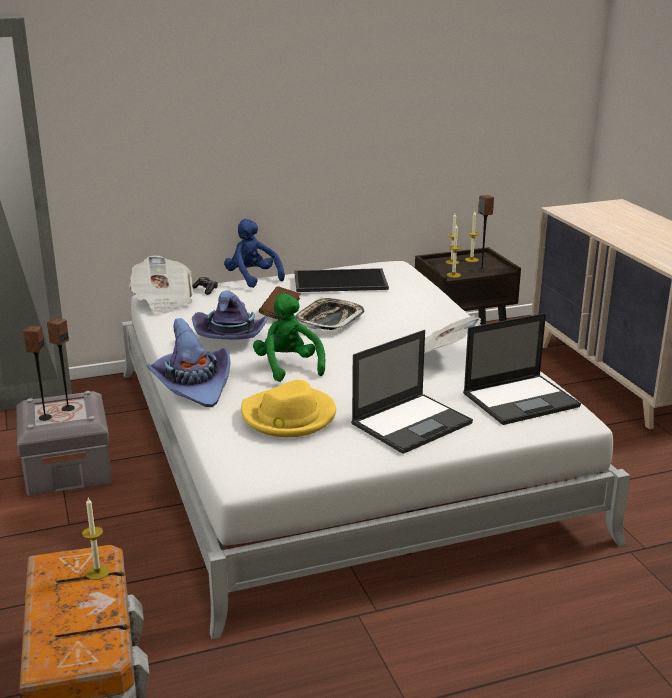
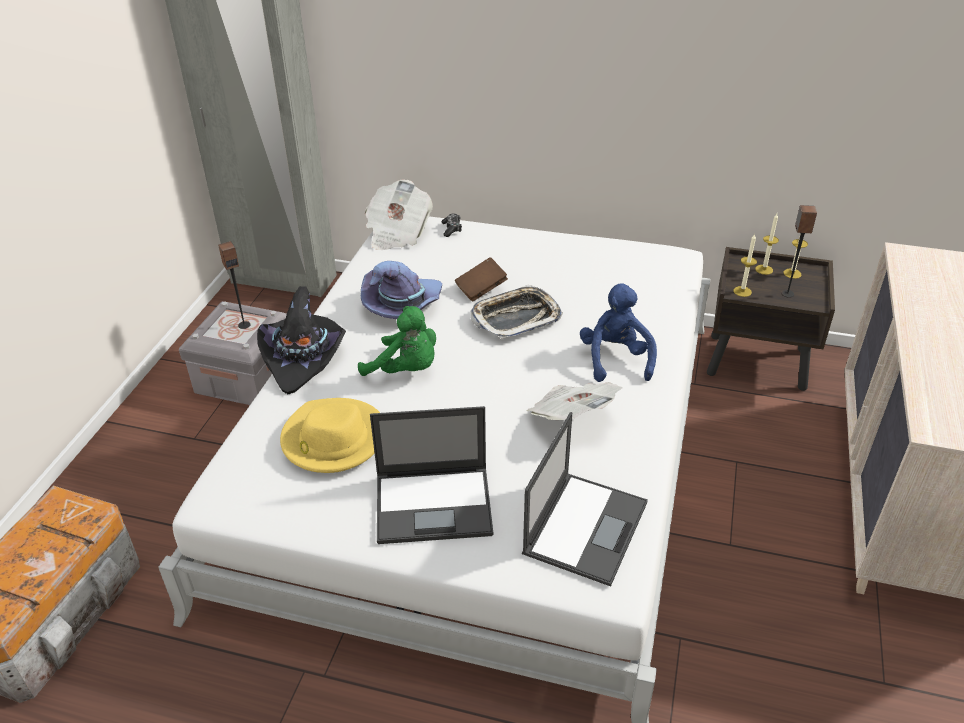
camera: 35 degrees right, 15 degrees up
(45, 417) = (216, 329): speaker -> none
(97, 572) = (73, 531): candle -> none
(193, 385) = (303, 358): purple hat -> black hat
(252, 278) = (511, 227): blue plush toy -> blue plush toy (615, 359)
(288, 367) = (406, 370): green plush toy -> green plush toy turned 105 degrees clockwise
(339, 282) = (585, 264): tray -> none
(521, 399) = (585, 526): laptop -> laptop turned 75 degrees counterclockwise

